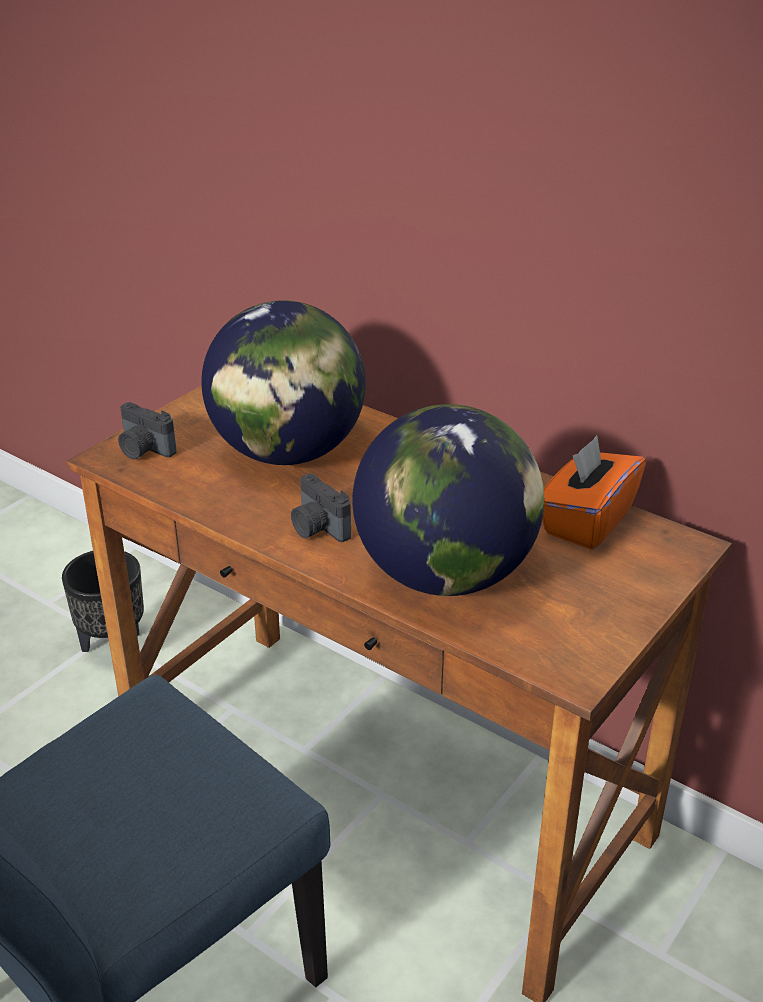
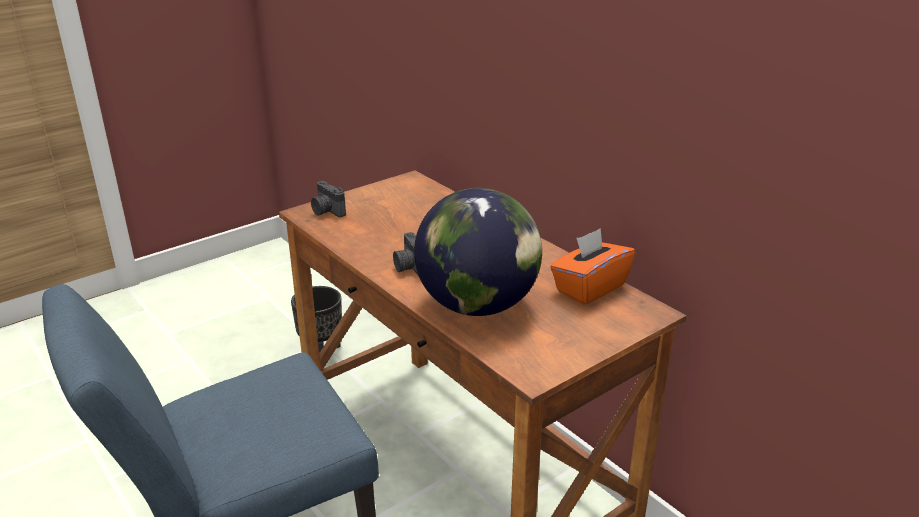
camera: 15 degrees right, 5 degrees down
(287, 453) = (413, 224): globe -> none

